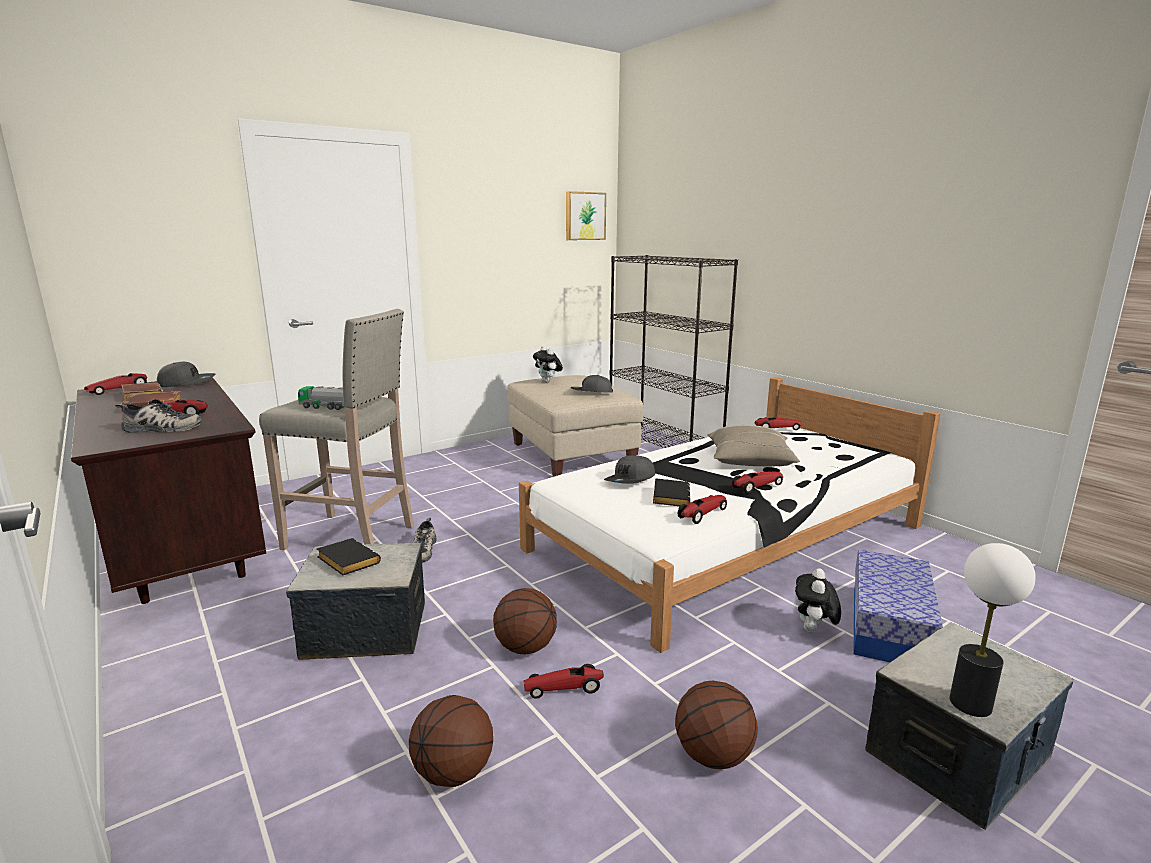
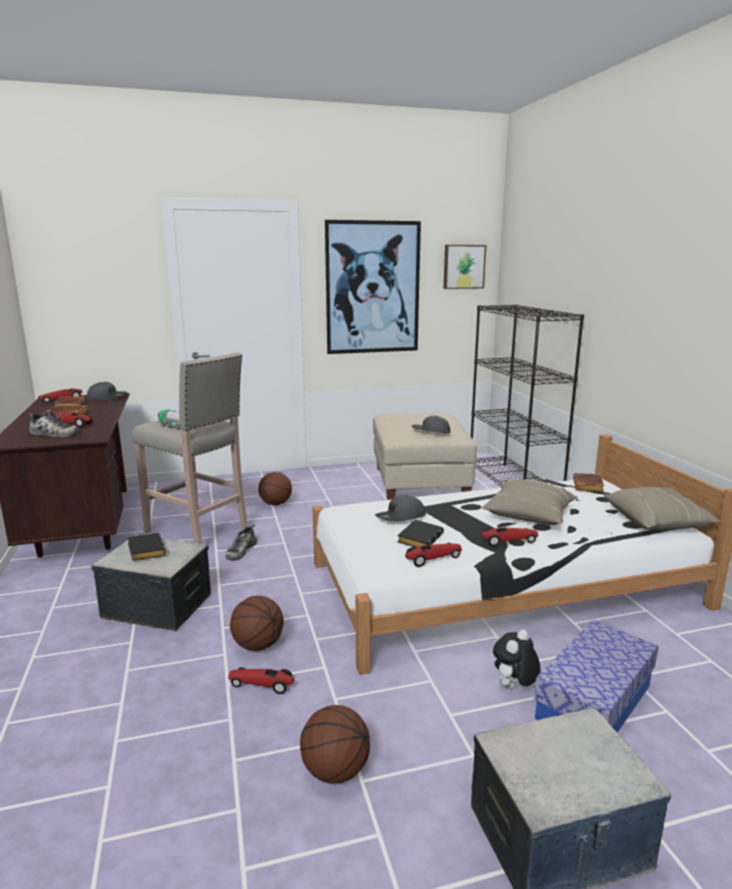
camera: 20 degrees right, 0 degrees up
(454, 771) = (141, 726): basketball -> basketball (276, 503)
(495, 239) = (372, 288): none -> picture
(548, 381) = (405, 417): plush toy -> none
(777, 429) = (589, 486): toy car -> brown book
(861, 452) = (657, 522): none -> beige pillow
(970, 704) = (532, 786): table lamp -> none

